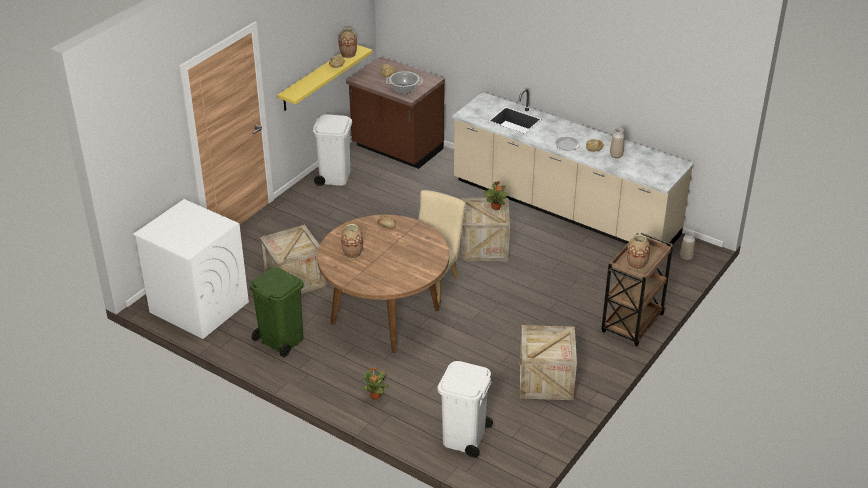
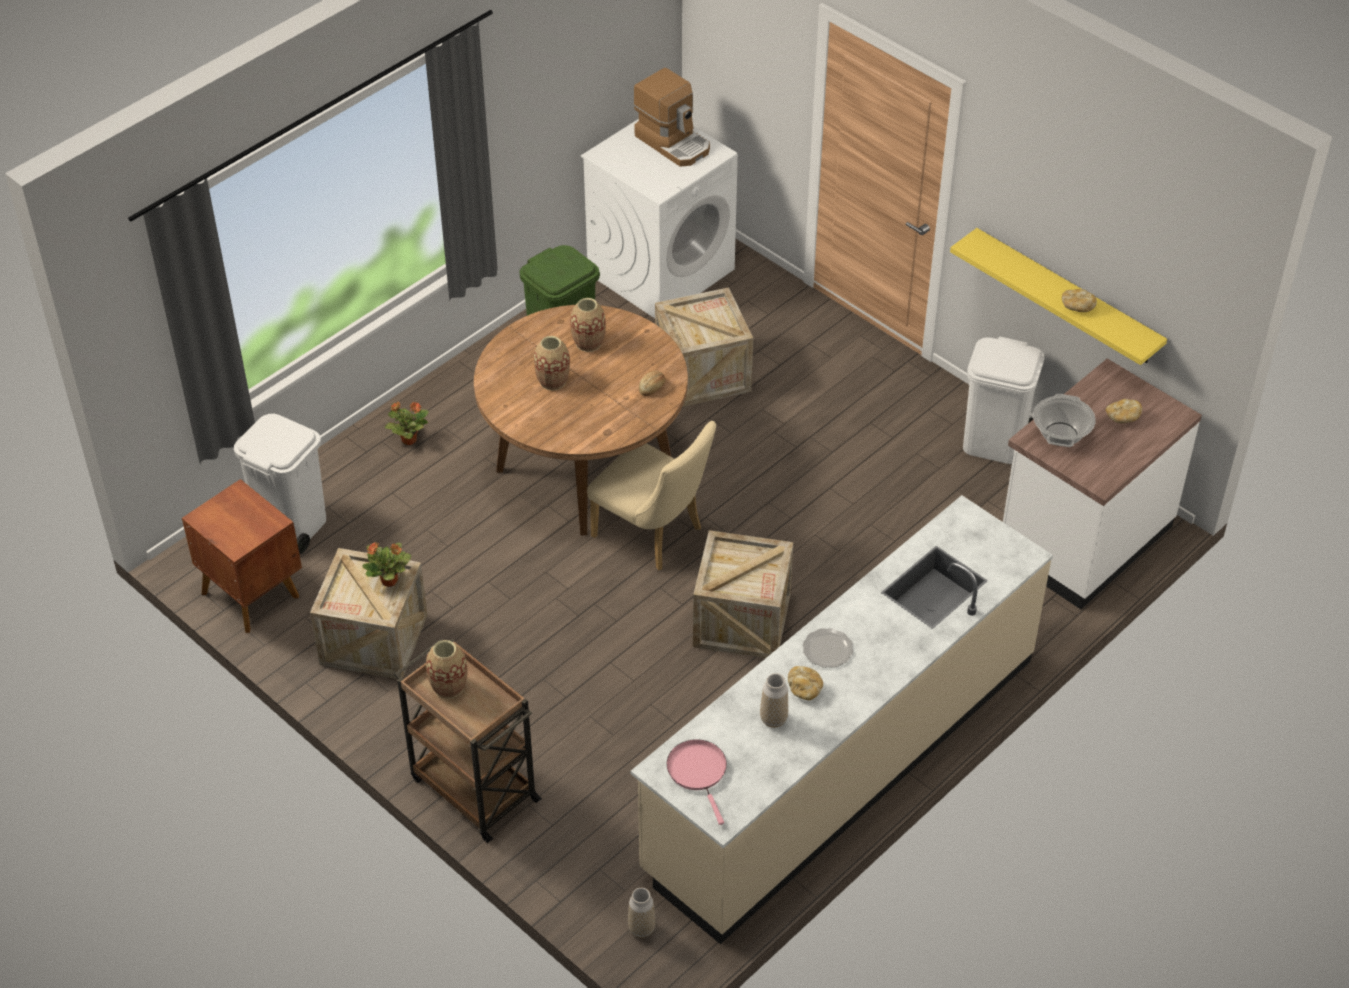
camera: 100 degrees right, 10 degrees up
(174, 223) = (674, 142): none -> coffee machine
(348, 54) = (1120, 325): vase -> vase (553, 381)
(397, 149) = (1083, 538): brown counter -> white counter
(496, 207) = (759, 588): potted plant -> potted plant (390, 581)
(528, 443) = (251, 593): none -> brown nightstand
(657, 173) = (698, 772): none -> pink frying pan

